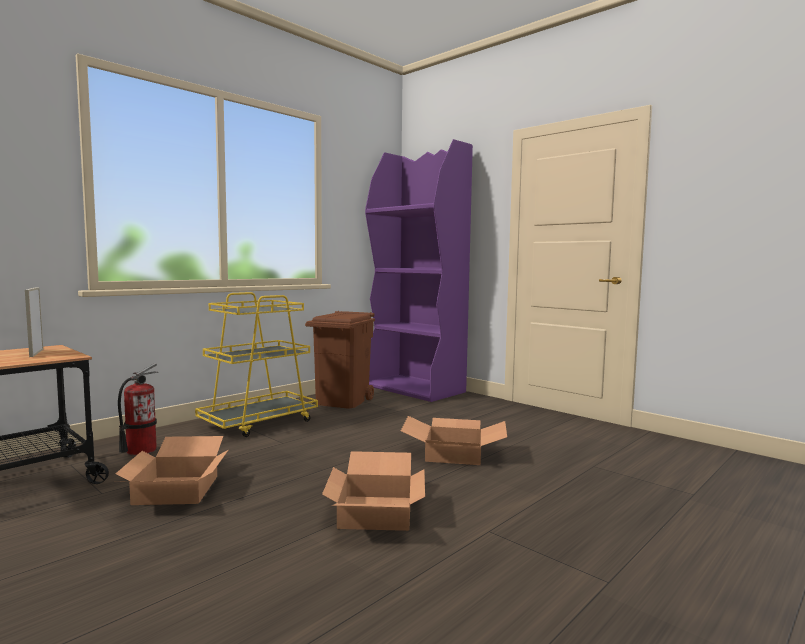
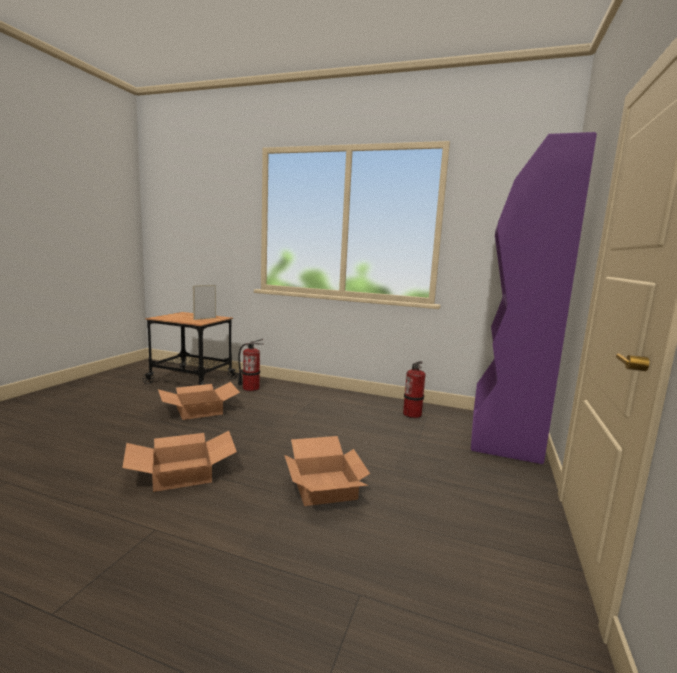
camera: 65 degrees right, 5 degrees up
(259, 422) = (326, 401): yellow cart -> none
(342, 401) = (412, 414): brown trash can -> fire extinguisher

